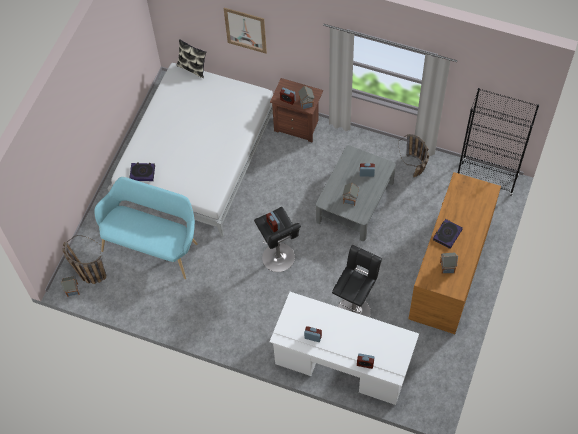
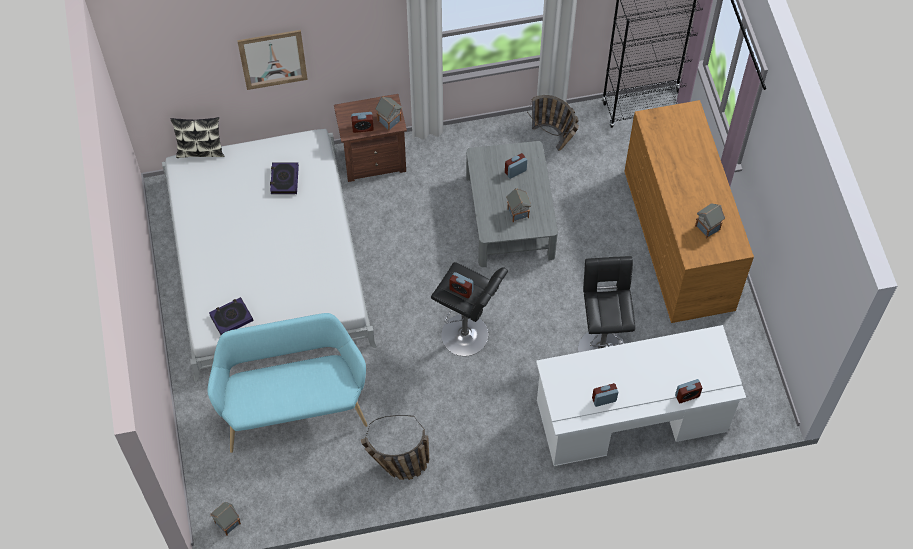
camera: 35 degrees left, 0 degrees up
(87, 272) = (230, 489): basket -> basket (396, 466)
(447, 234) = (680, 189): book -> book (284, 180)

